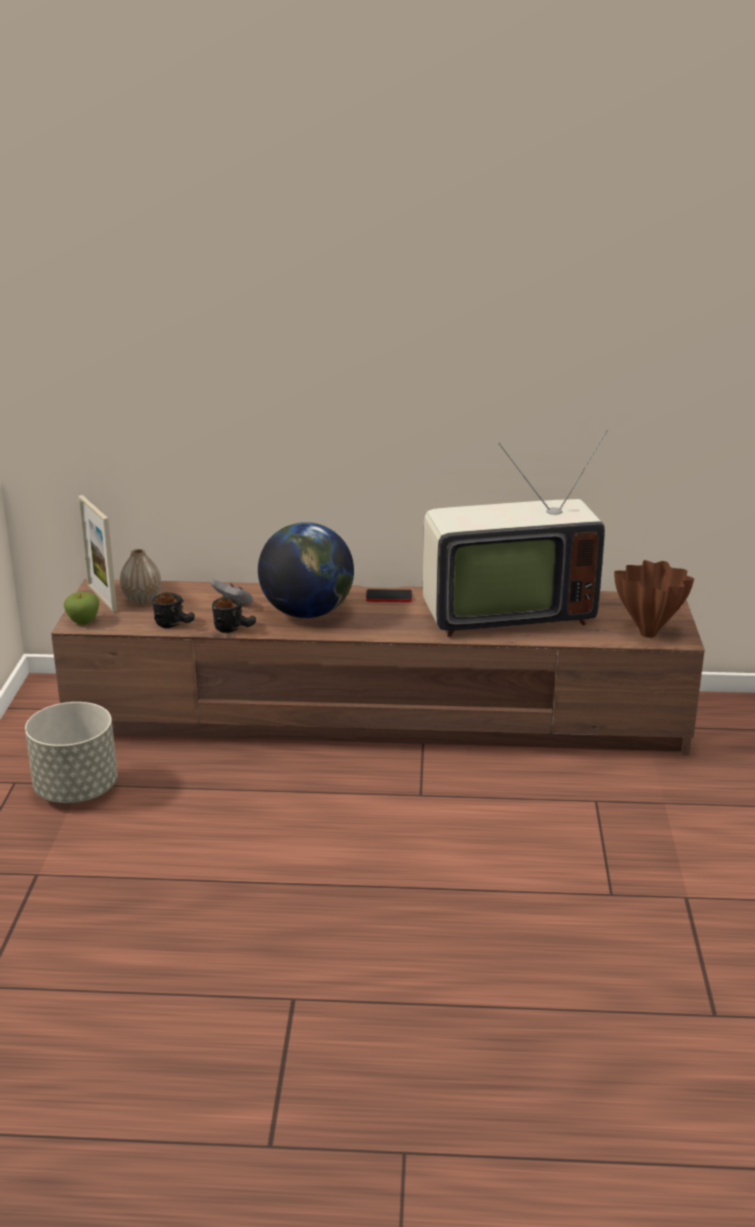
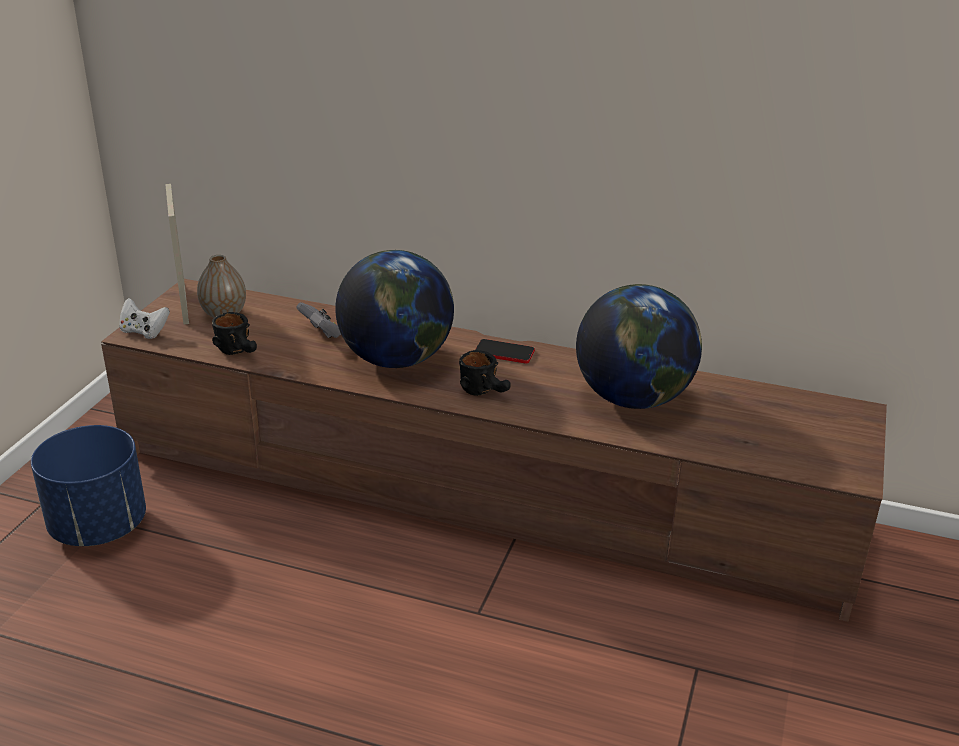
camera: 15 degrees right, 5 degrees up
(76, 790) = (98, 527): grey planter -> blue planter
(83, 622) = (144, 332): apple -> white game controller
(236, 629) = (302, 368): black mug -> black mug (486, 391)
(503, 613) = (633, 398): television -> globe
(649, 634) = (814, 460): brown vase -> none

